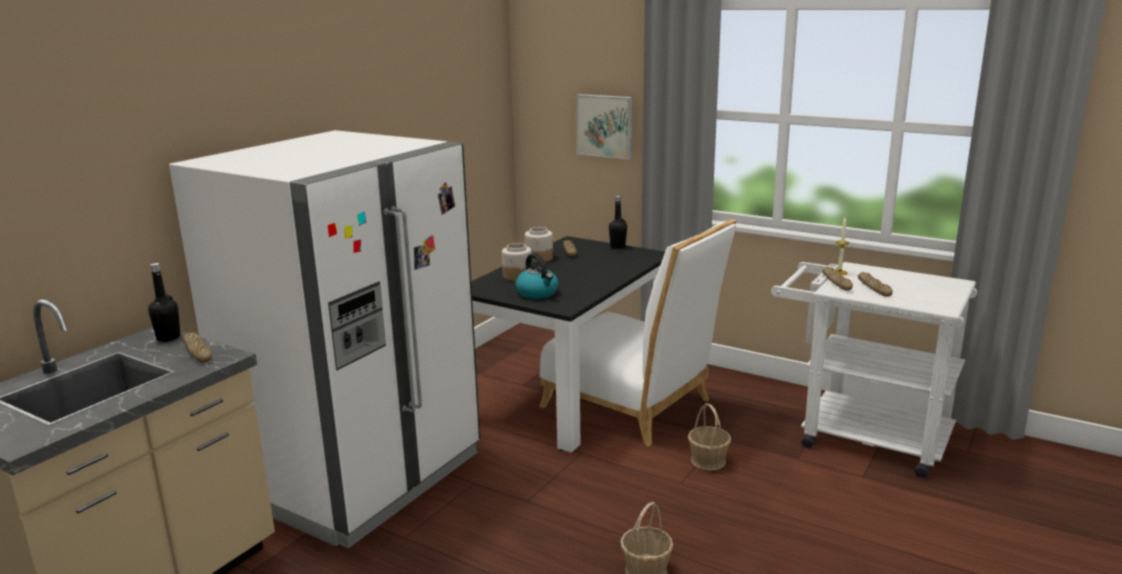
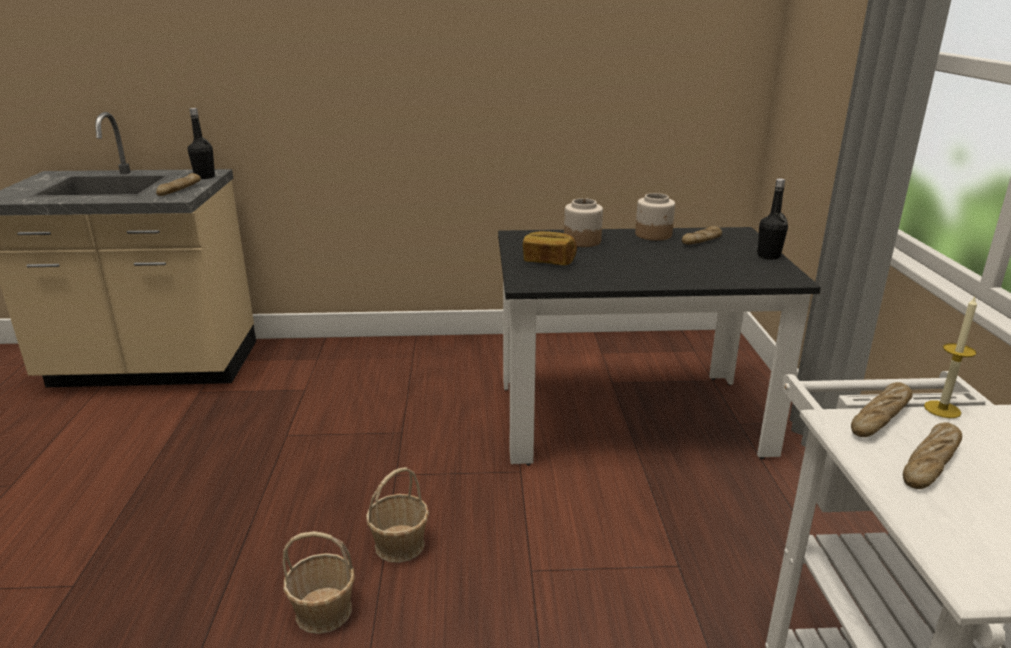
camera: 55 degrees right, 5 degrees up
(360, 476) = (361, 376): white fridge -> none
(538, 293) = (548, 261): kettle -> bread
(605, 125) = (842, 77): picture -> none
(634, 406) = (664, 468): white chair -> none
(708, 461) = (608, 576): basket -> basket (400, 545)

